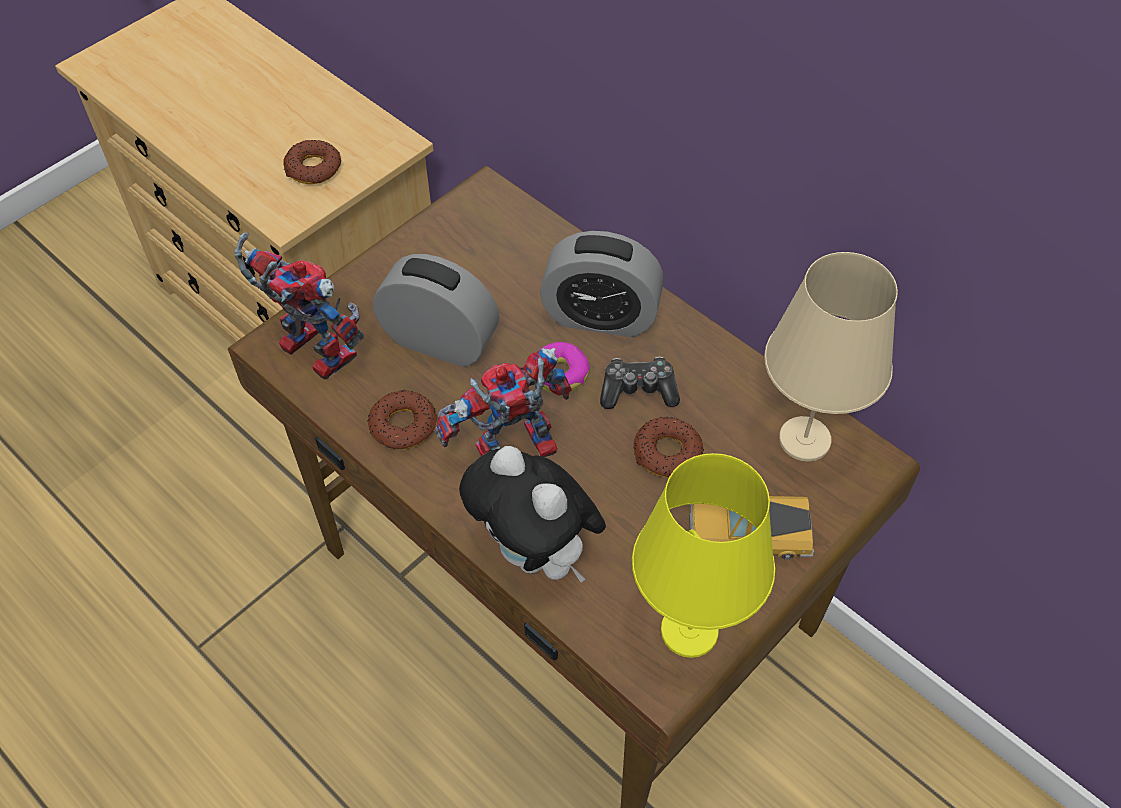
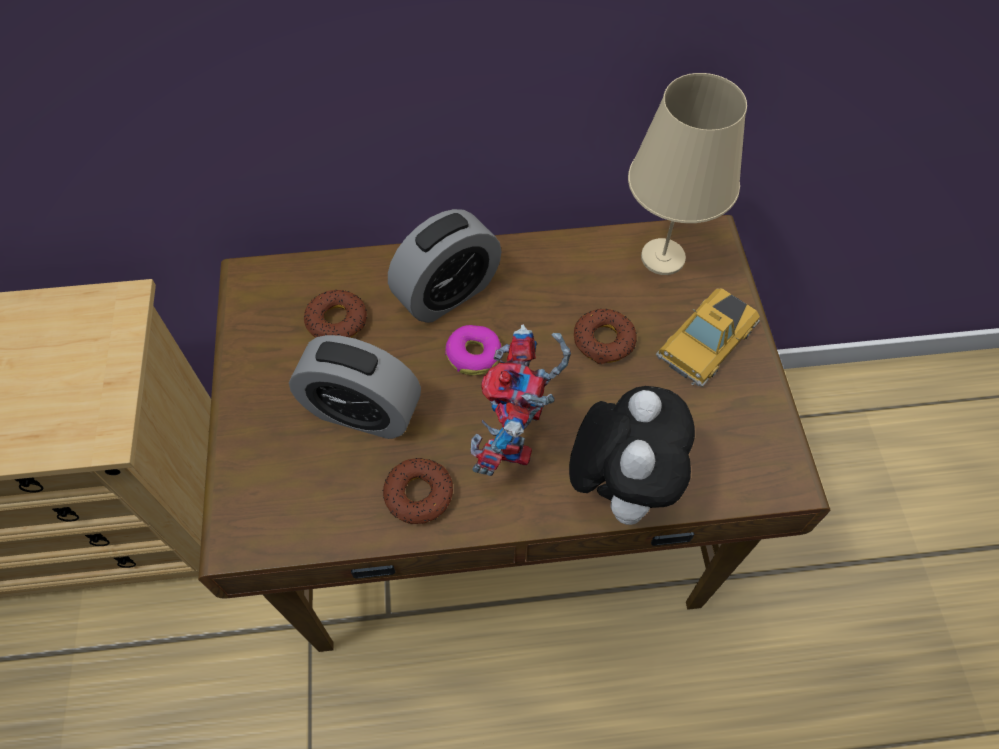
camera: 50 degrees left, 5 degrees up
(308, 351) = (273, 514): toy robot -> none
(313, 168) = (74, 378): donut -> donut (337, 321)
(439, 341) = (362, 411): alarm clock -> alarm clock turned 135 degrees counterclockwise
(537, 555) = (620, 485): plush toy -> plush toy turned 75 degrees counterclockwise
(638, 390) = (535, 318): game controller -> none
(690, 631) = (759, 434): yellow table lamp -> none

